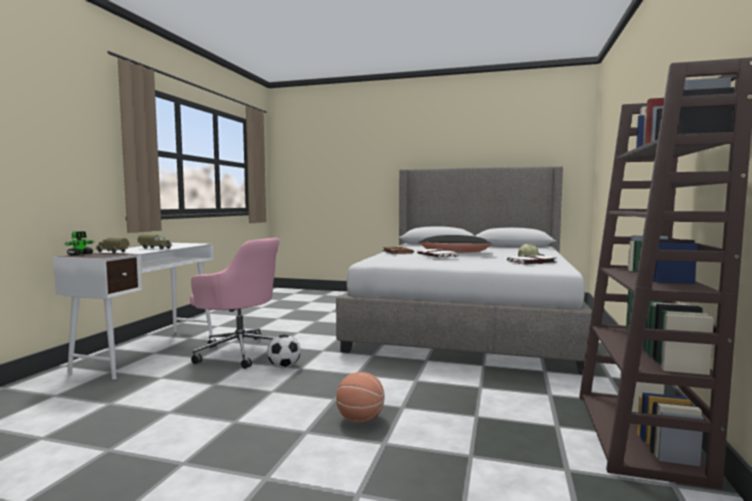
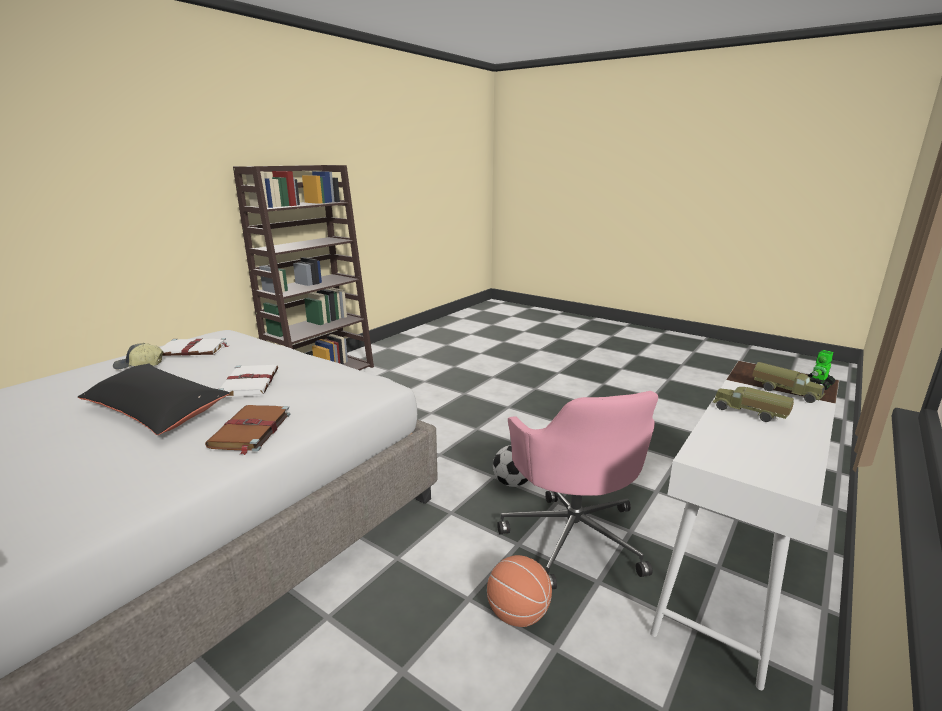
camera: 160 degrees left, 15 degrees up
(240, 352) = (573, 536): pink office chair -> pink office chair turned 150 degrees counterclockwise
(360, 419) = (468, 409): basketball -> basketball (517, 613)

